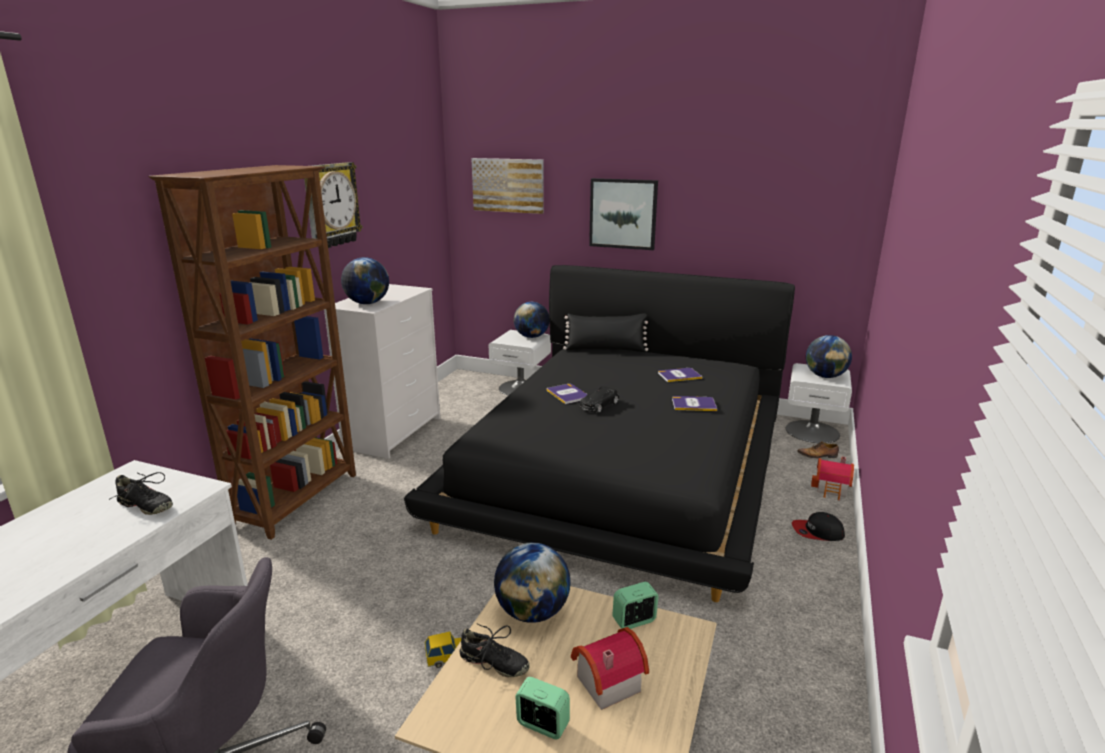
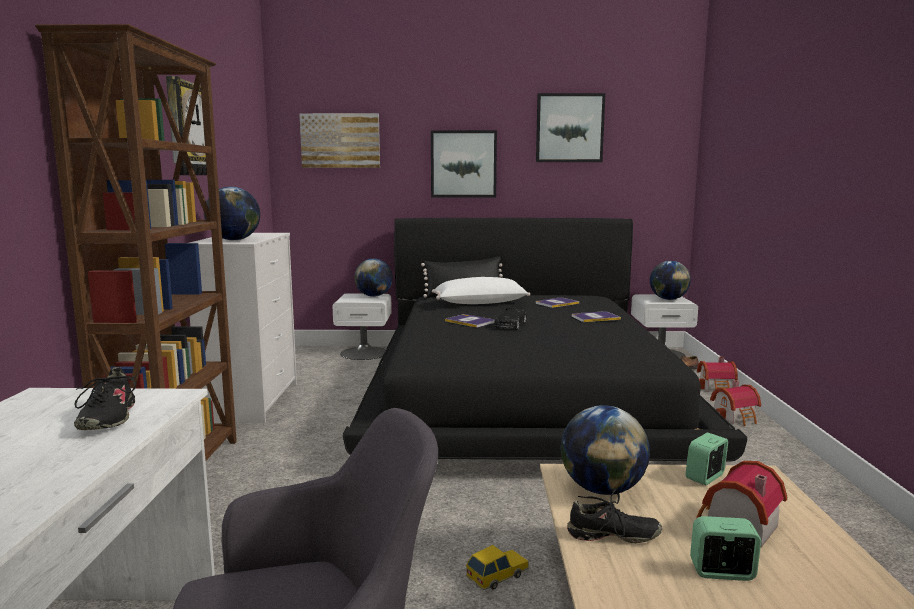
camera: 20 degrees left, 10 degrees down
(145, 506) = (107, 418): black shoe -> black shoe turned 75 degrees clockwise
(604, 367) = (480, 304): none -> white pillow
(736, 180) = (569, 128): none -> picture
(817, 532) = (736, 417): cap -> toy house

